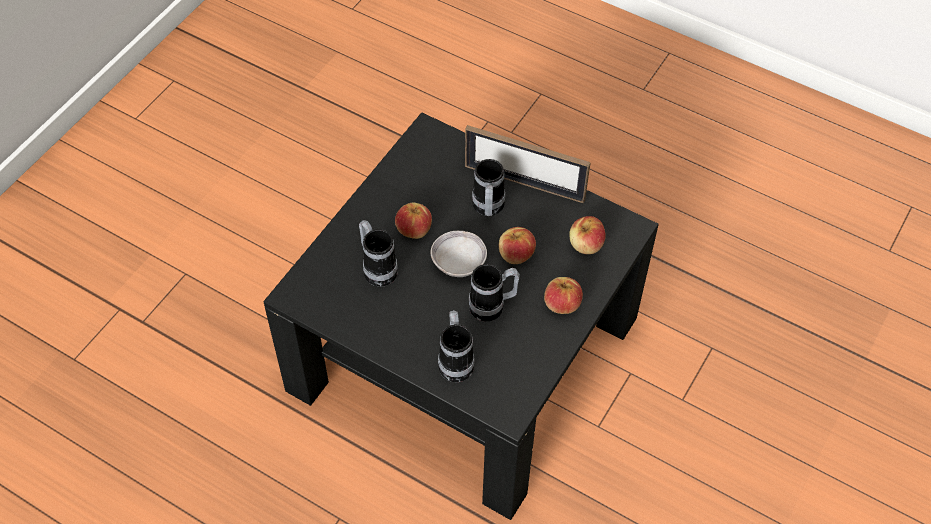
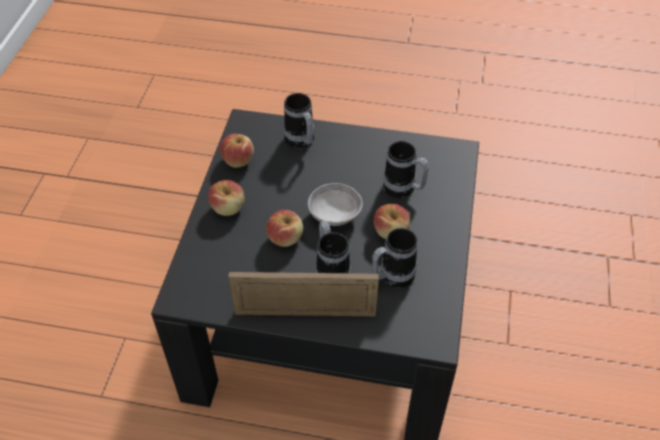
camera: 160 degrees right, 5 degrees down
(493, 306) = (288, 189): mug -> mug (391, 278)
(586, 245) = (221, 267): apple -> apple (238, 160)

